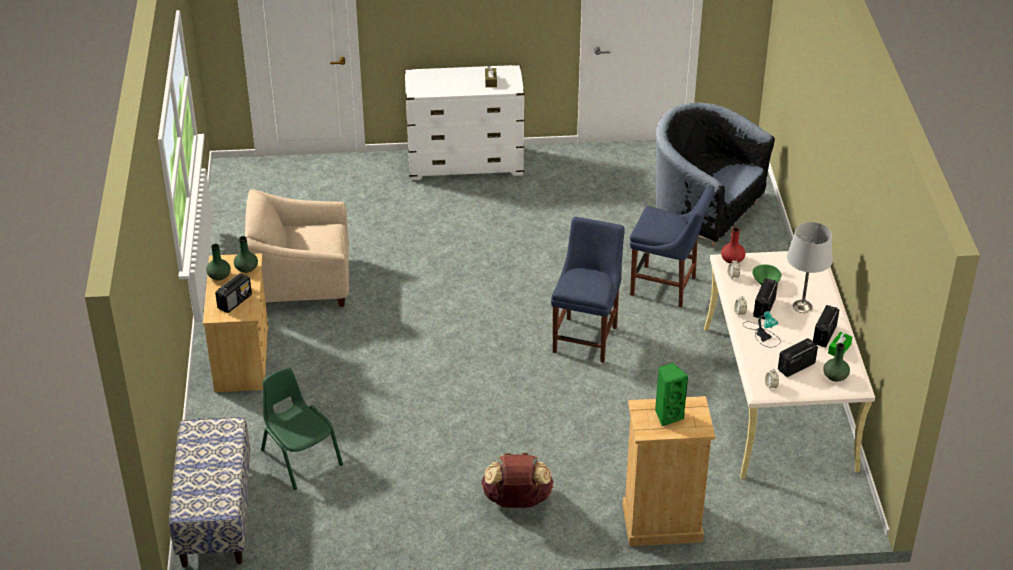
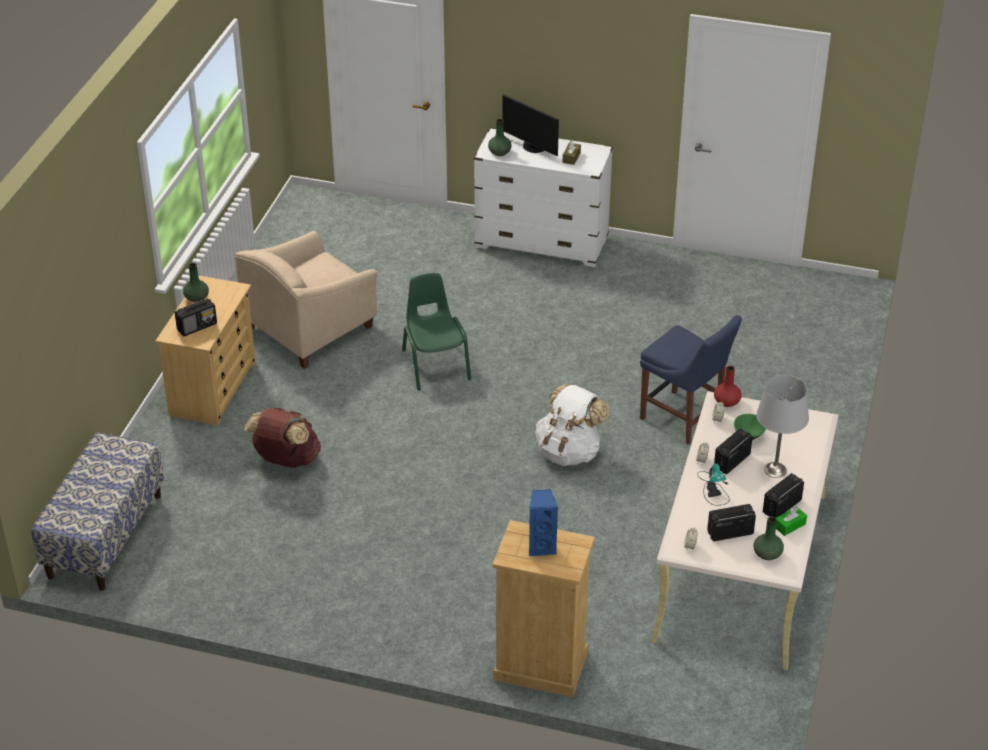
camera: 20 degrees right, 0 degrees up
(246, 268) = (226, 296): green vase -> green vase (499, 152)
(301, 283) = (310, 328): beige armchair -> beige armchair turned 60 degrees counterclockwise
(301, 457) = (215, 501): green chair -> green chair (435, 364)
(452, 79) = (533, 147): none -> monitor
(517, 501) = (403, 602): brown backpack -> brown backpack (286, 460)
(586, 337) = (569, 451): blue chair -> white backpack
(668, 415) = (541, 546): green speaker -> blue speaker
(705, 213) = (770, 350): black armchair -> none

